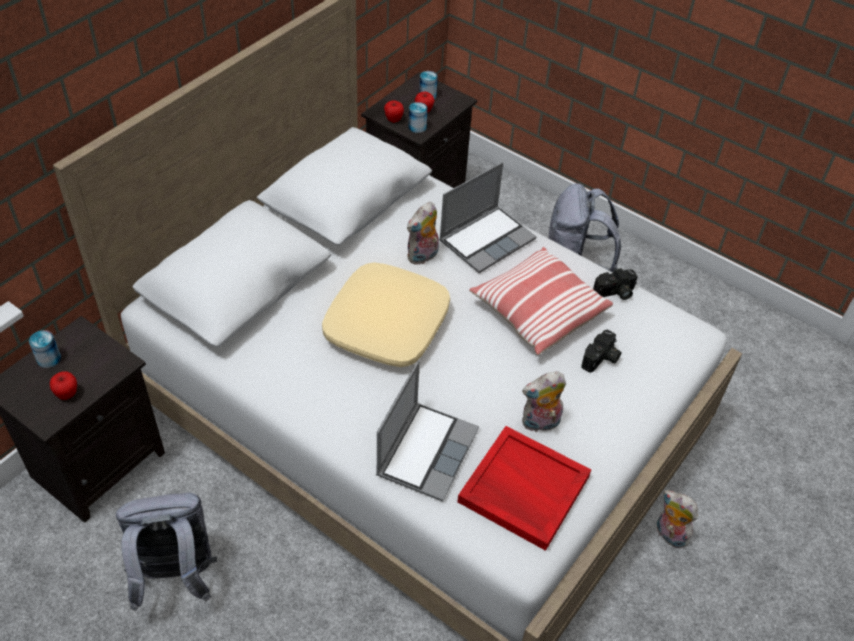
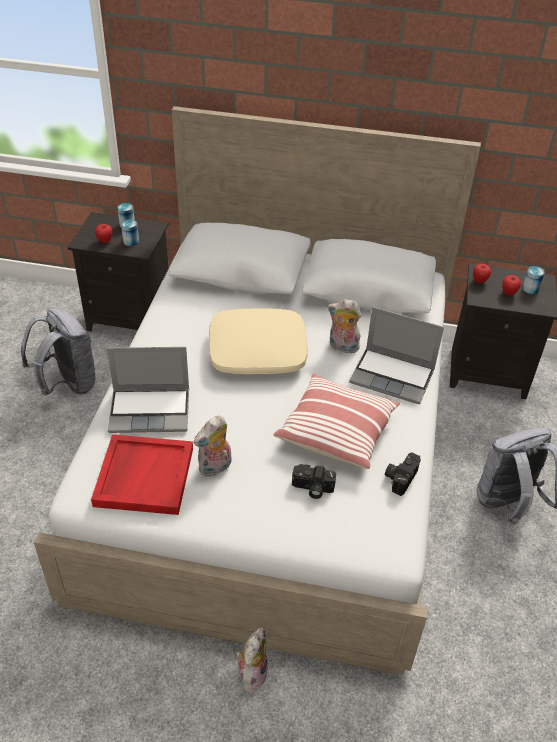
camera: 65 degrees right, 5 degrees down
(417, 127) = (485, 296): can -> can (131, 241)
(540, 424) = (215, 468): plush toy -> plush toy turned 90 degrees counterclockwise
(615, 293) = (400, 477): camera -> camera turned 75 degrees clockwise

